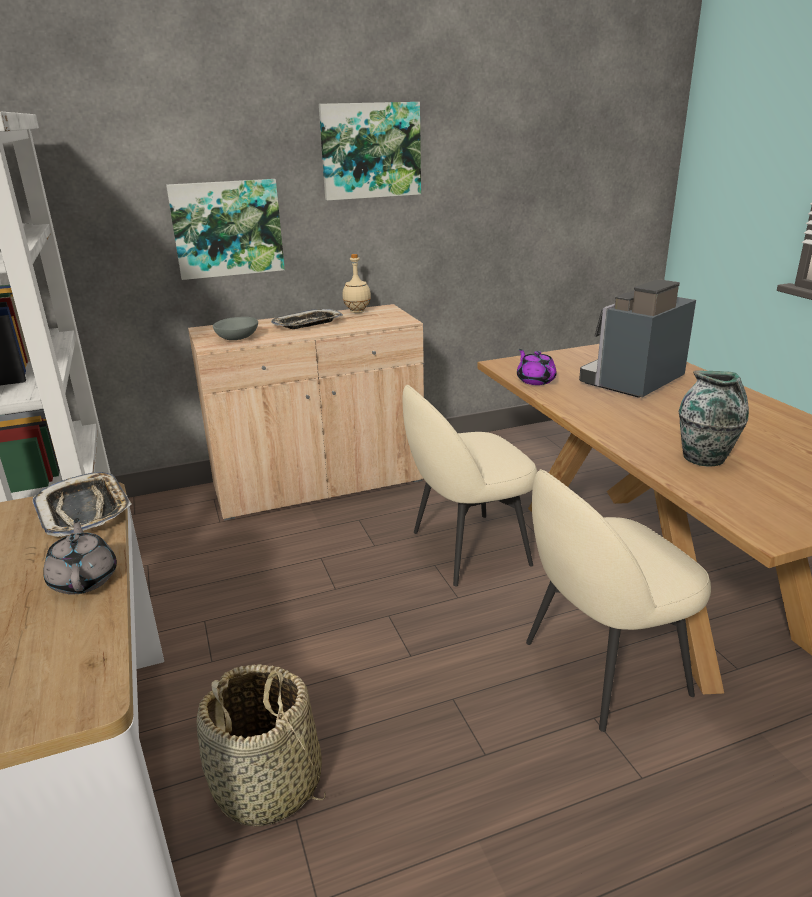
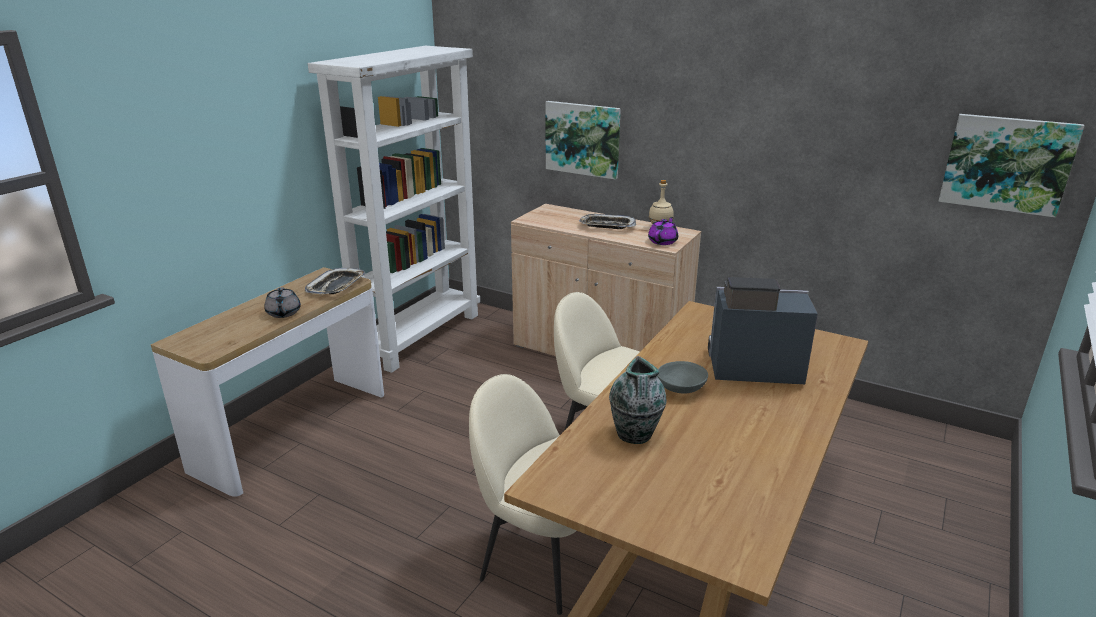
camera: 50 degrees right, 0 degrees up
(84, 579) = (283, 313): grey teapot -> grey teapot turned 135 degrees clockwise
(238, 338) = (548, 221): grey bowl -> grey bowl (681, 389)
(268, 785) = (332, 474): basket -> none
(370, 151) = (701, 97): picture -> picture (1007, 164)
(535, 380) = (686, 331): purple teapot -> purple teapot (663, 241)

